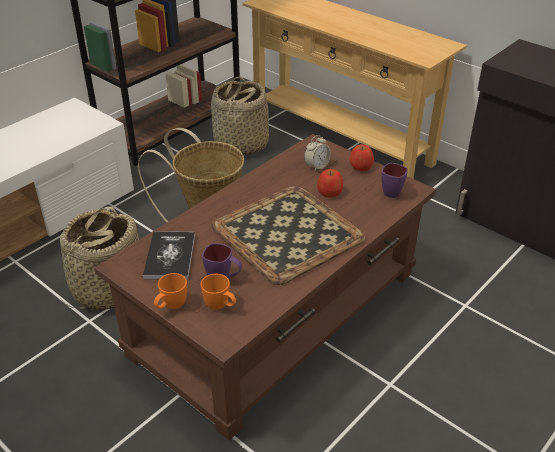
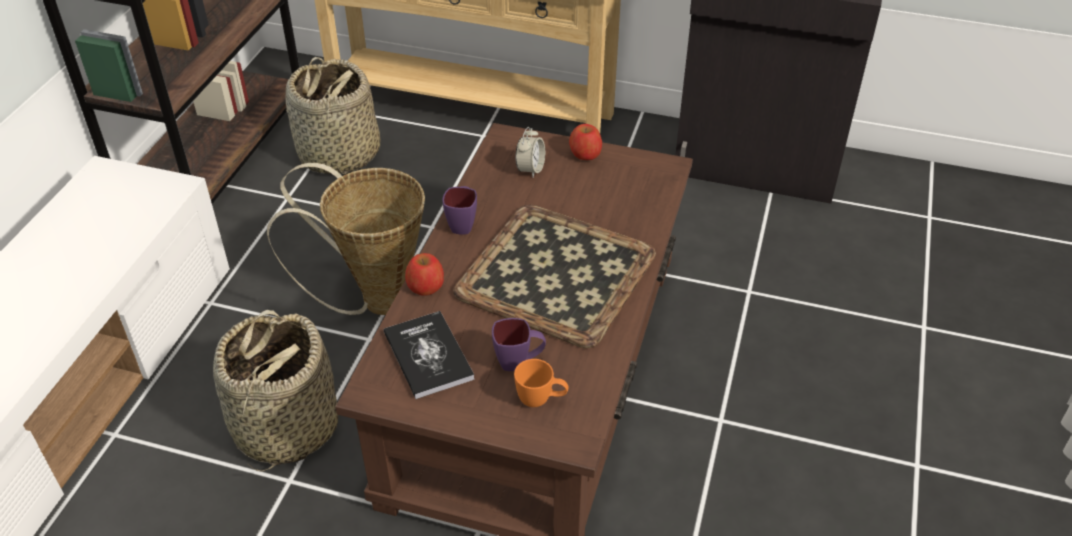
camera: 25 degrees left, 5 degrees up
(171, 307) = (479, 423): orange mug -> none
(329, 192) = (570, 200): apple -> apple (426, 285)
(393, 191) = (646, 176): purple mug -> purple mug (462, 223)

